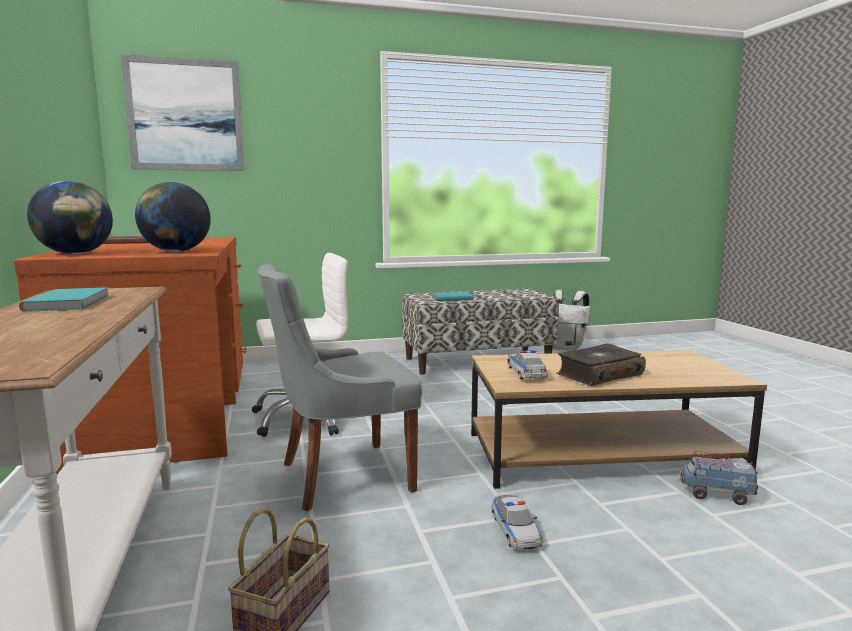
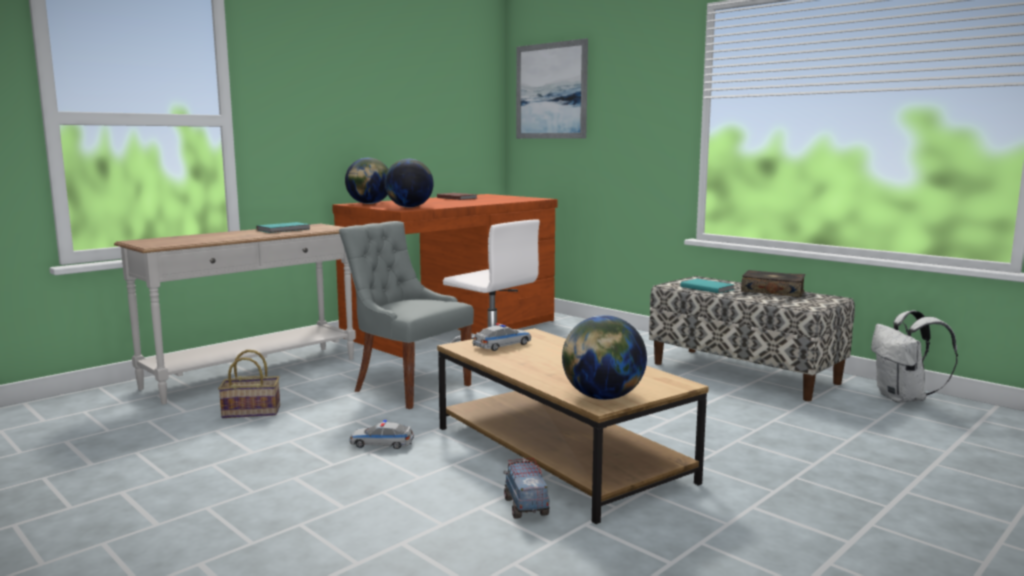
camera: 60 degrees right, 0 degrees up
(515, 530) = (382, 444): toy car -> toy car turned 45 degrees clockwise
(598, 375) = (532, 363): book -> book (772, 291)
(716, 375) = (602, 397): none -> globe

